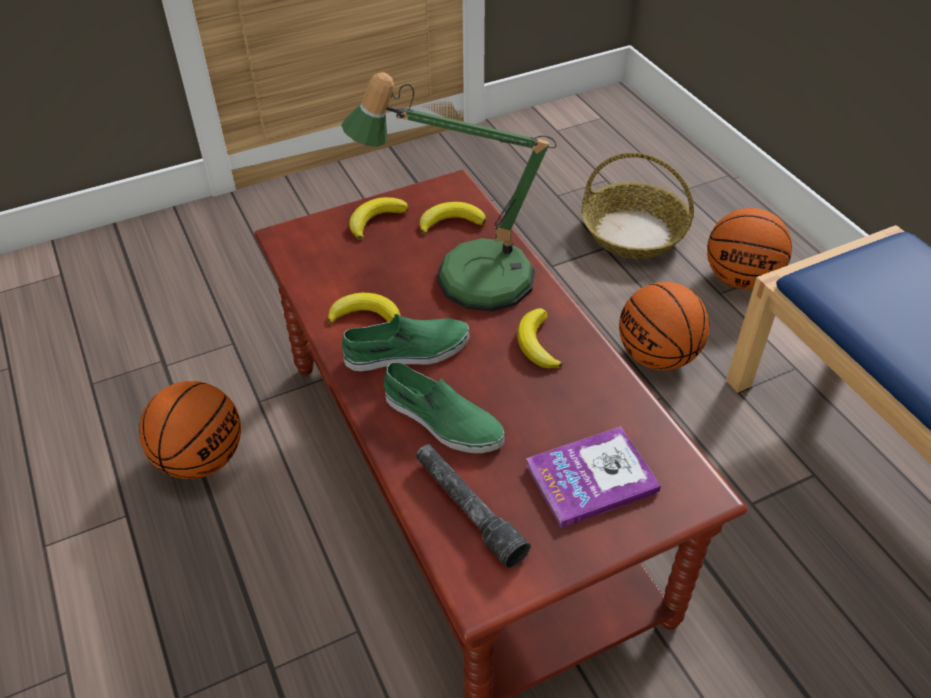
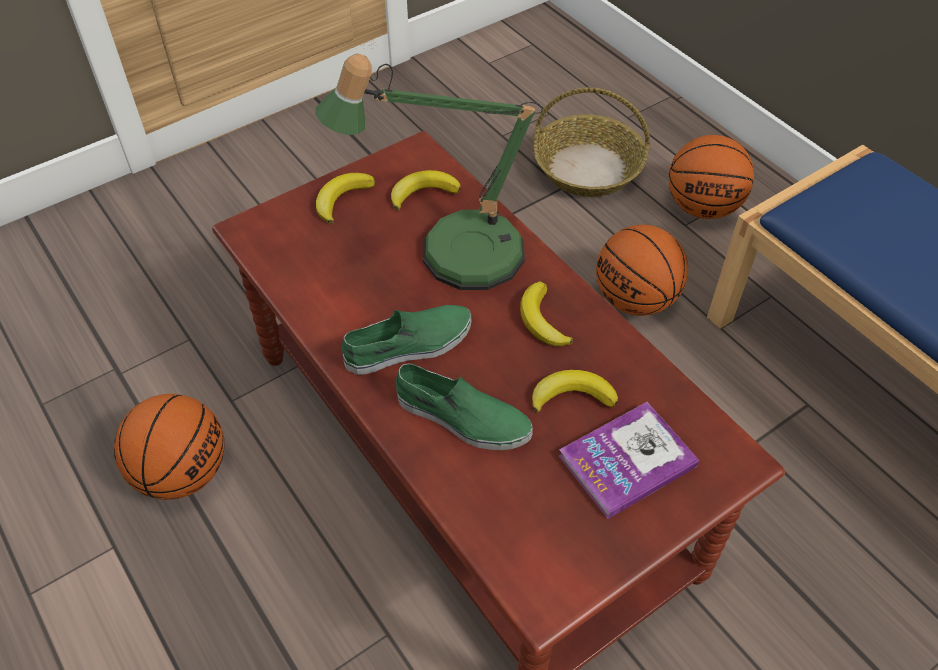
camera: 10 degrees left, 5 degrees up
(365, 315) = (355, 309): banana -> banana (572, 396)
(468, 509) = (510, 512): grey flashlight -> none

